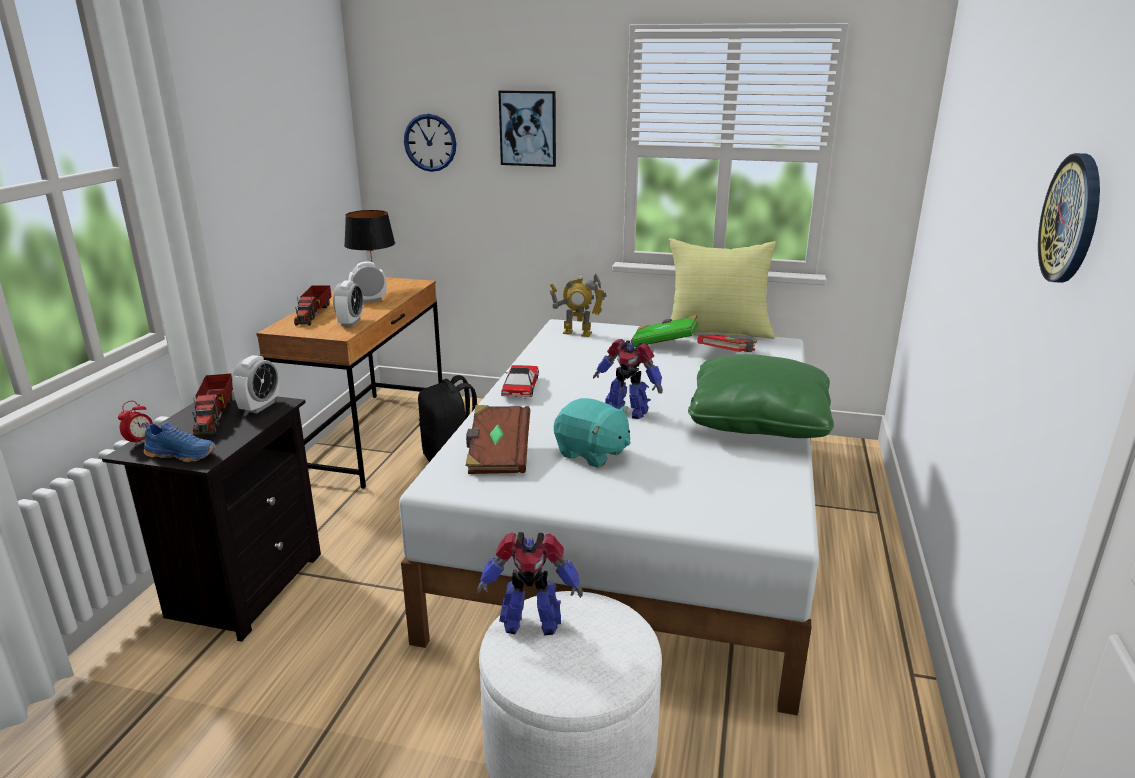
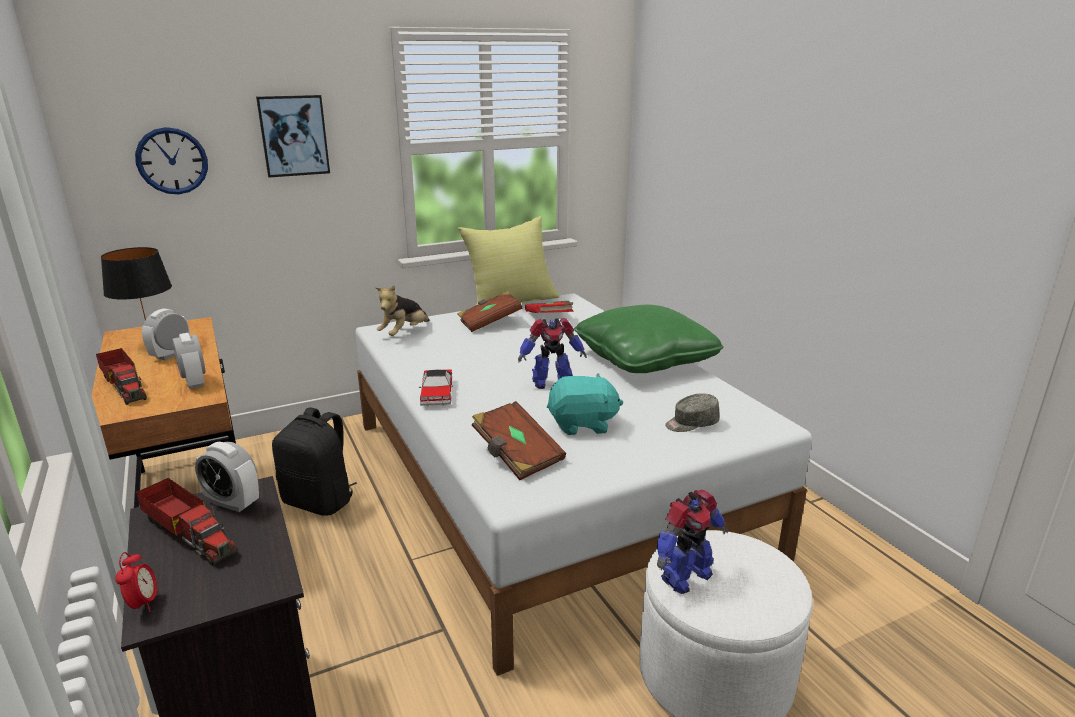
camera: 40 degrees left, 0 degrees up
(182, 454) = (234, 589): blue shoe -> none
(260, 406) = (232, 503): alarm clock -> alarm clock turned 135 degrees clockwise
(520, 388) = (437, 394): toy car -> toy car turned 150 degrees counterclockwise
(577, 333) = (404, 333): toy robot -> plush toy
(664, 344) = (489, 323): green book -> brown book
(694, 492) = (691, 423): none -> grey cap
(1071, 219) = (930, 159): wall clock -> none

